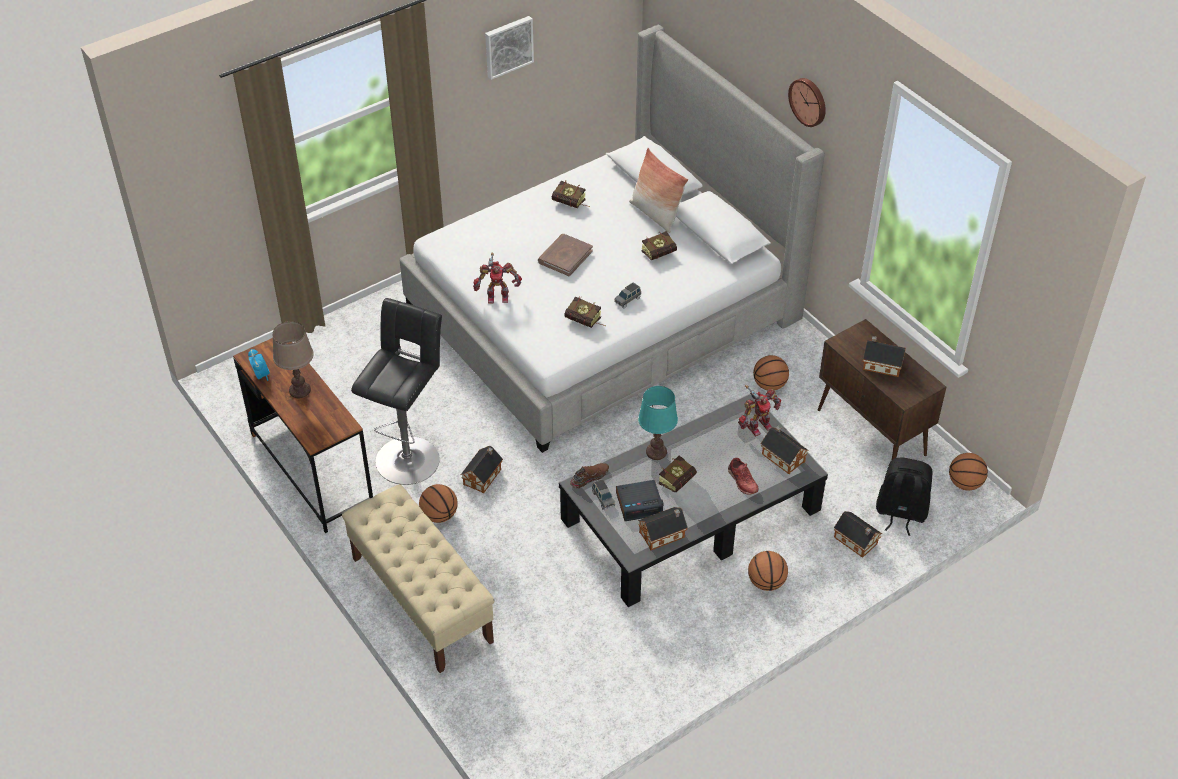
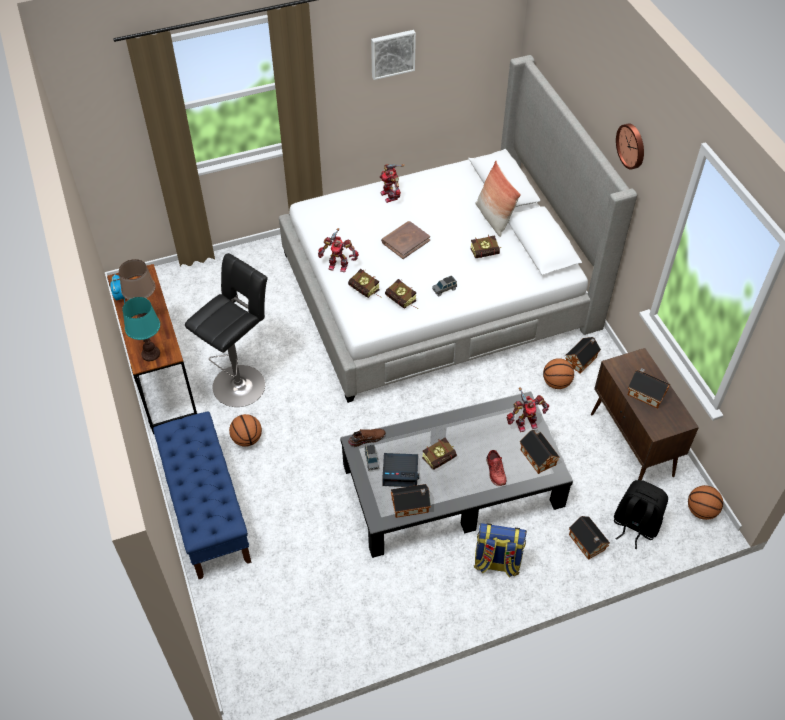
camera: 15 degrees right, 5 degrees up
(421, 599) = (207, 509): beige bench -> blue bench
(483, 476) = (294, 412): toy house -> toy house (582, 359)
(529, 210) = (390, 195): none -> toy robot
(572, 204) = (427, 197): book -> book (366, 292)
(656, 452) = (431, 428): turquoise table lamp -> turquoise table lamp (151, 354)
(766, 582) = (496, 563): basketball -> backpack

